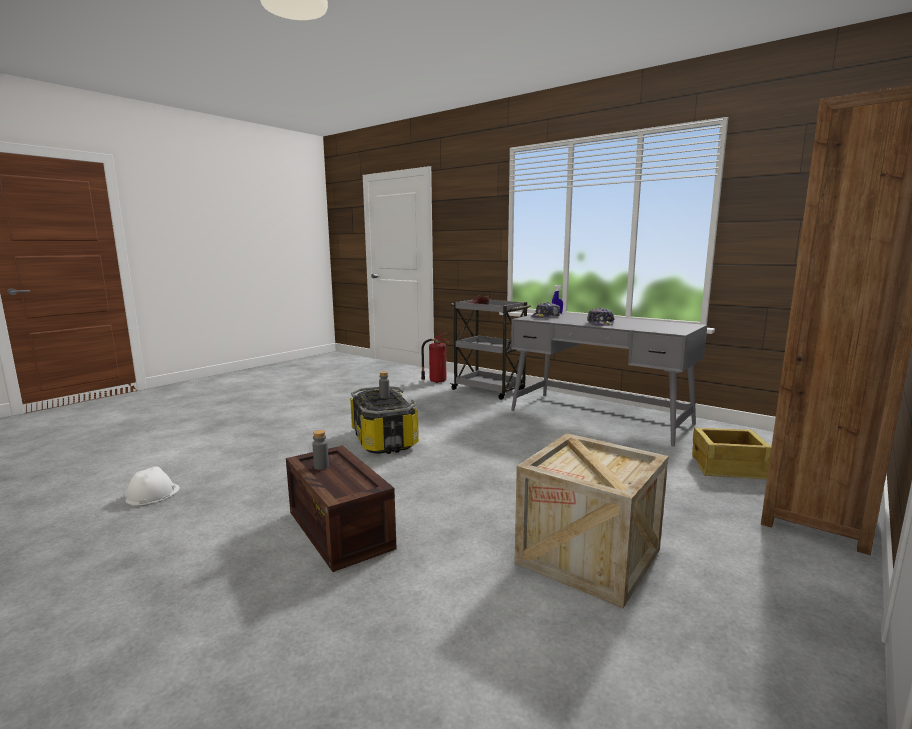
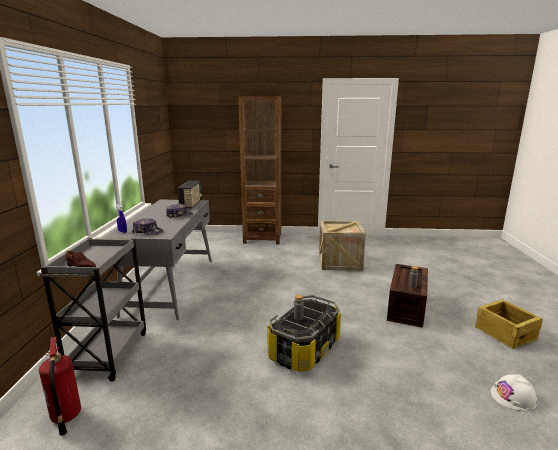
camera: 125 degrees left, 5 degrees up
(657, 329) = (191, 204): none -> radio
(728, 468) = (230, 250): crate -> crate (505, 333)

